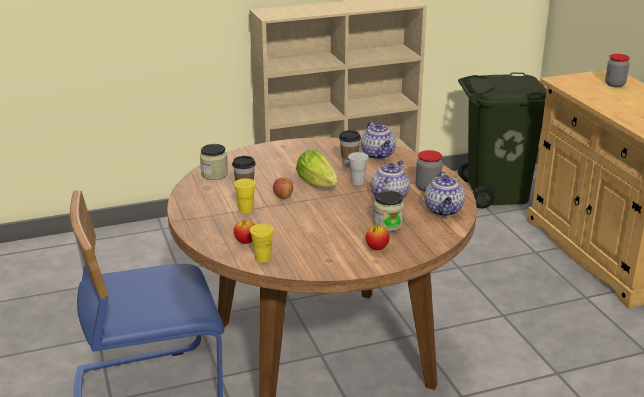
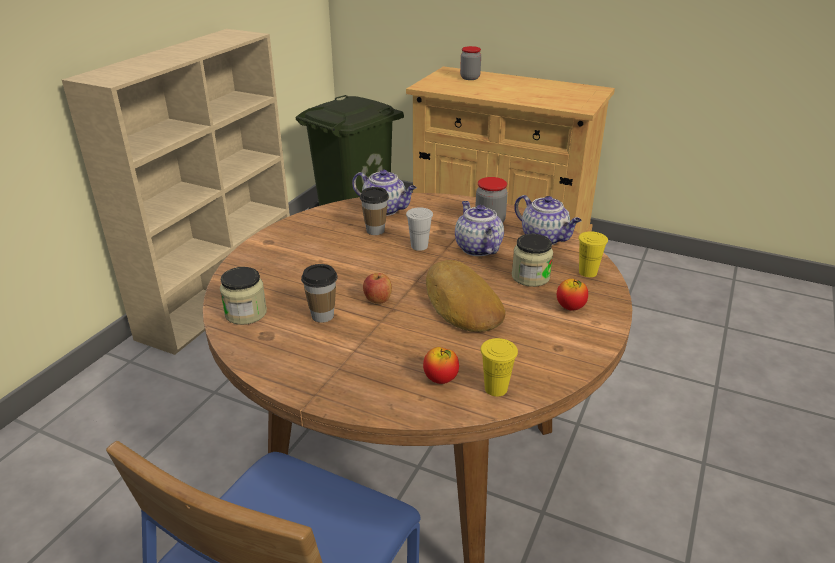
camera: 45 degrees left, 5 degrees up
(246, 210) = (366, 339): yellow cup -> yellow cup (587, 272)
(319, 184) = (387, 267): lettuce -> none
(320, 218) = (460, 304): none -> bread

